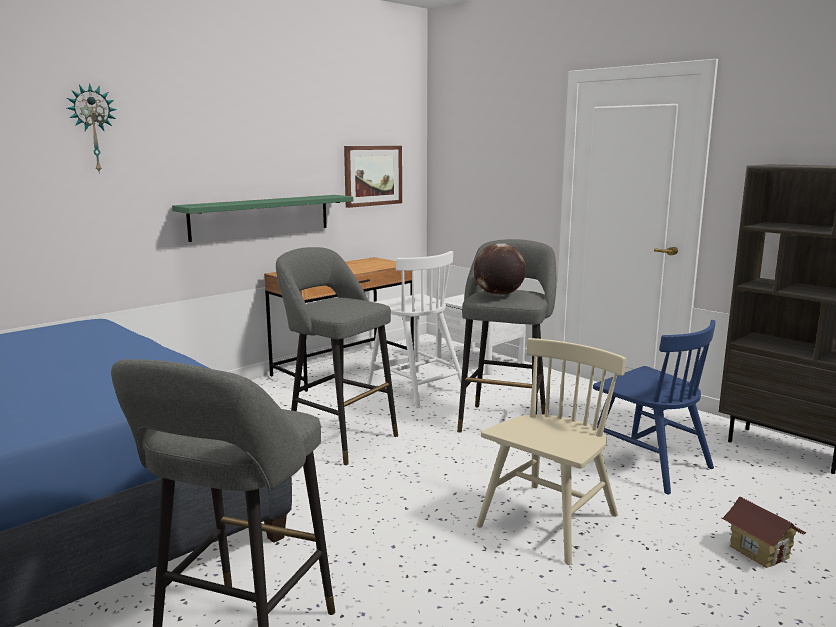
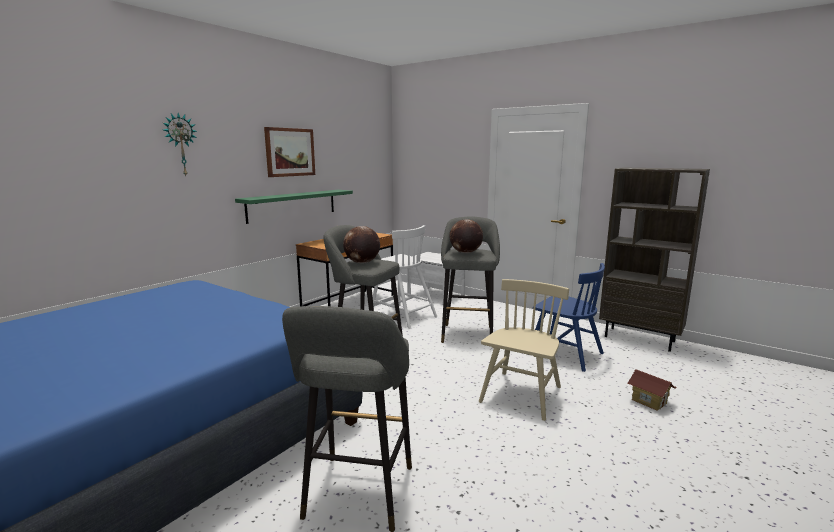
camera: 10 degrees left, 0 degrees up
(332, 304) = (362, 262): none -> globe
(373, 175) = (361, 176): picture -> picture (290, 152)

